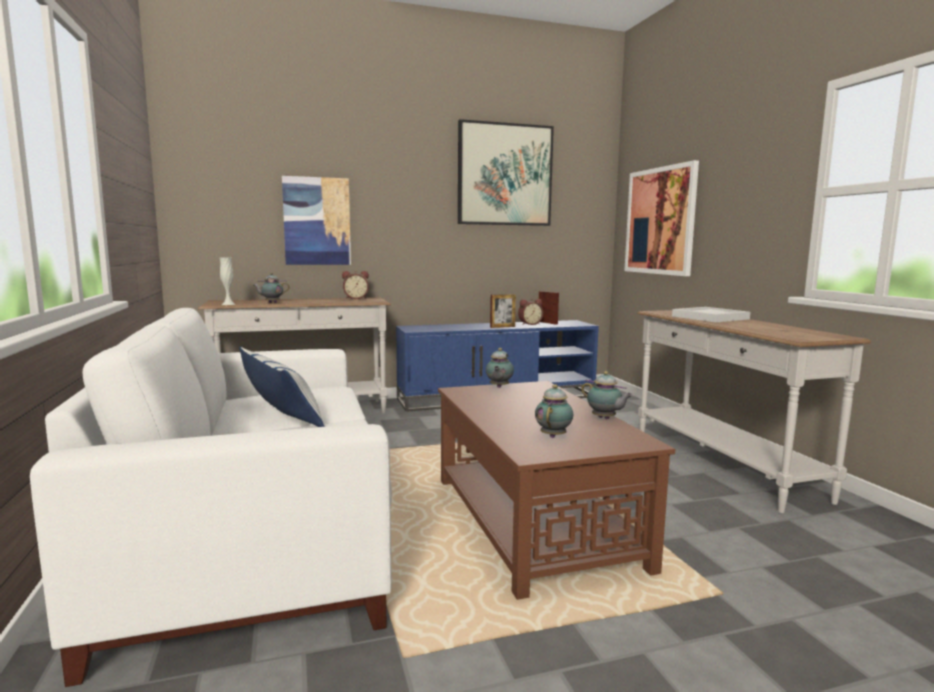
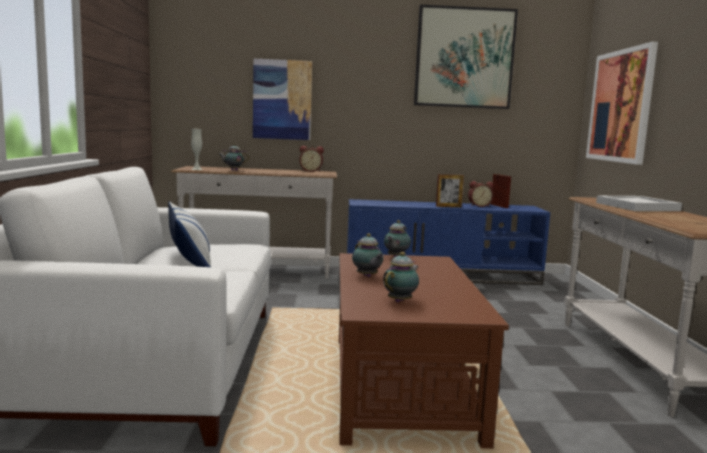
camera: 15 degrees right, 0 degrees up
(605, 419) = (467, 293): teapot -> teapot (367, 276)

